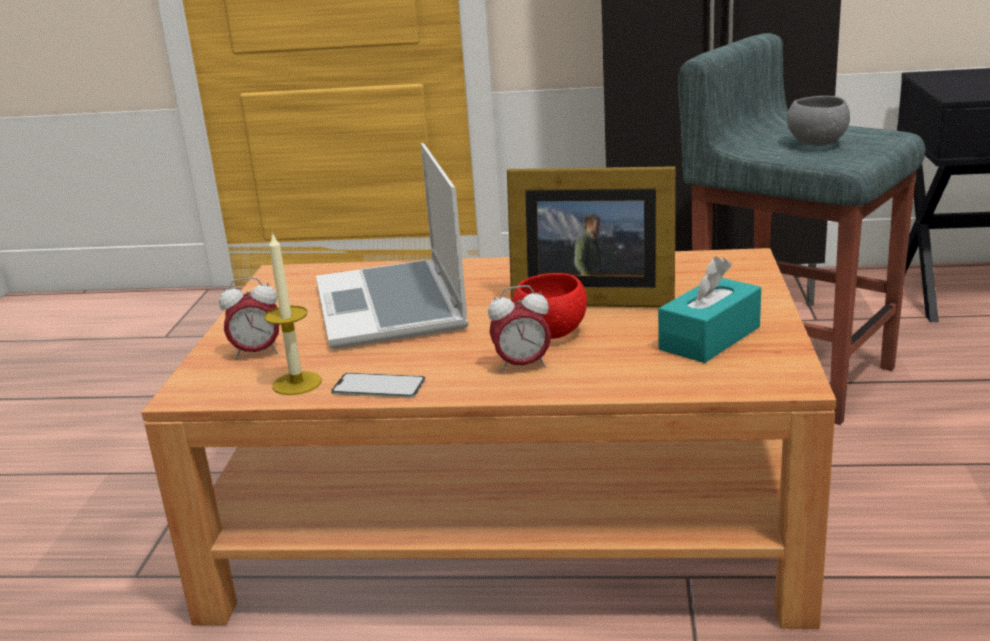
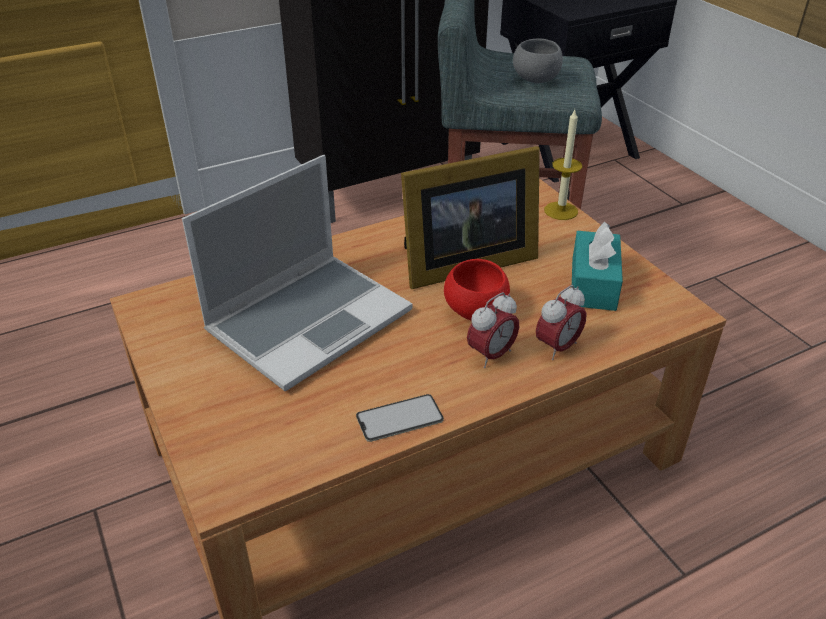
camera: 35 degrees left, 15 degrees up
(257, 353) = (238, 415): alarm clock -> alarm clock (557, 347)
(297, 383) = (321, 440): candle -> candle (561, 211)
(393, 308) = (309, 320): laptop -> laptop turned 90 degrees counterclockwise

